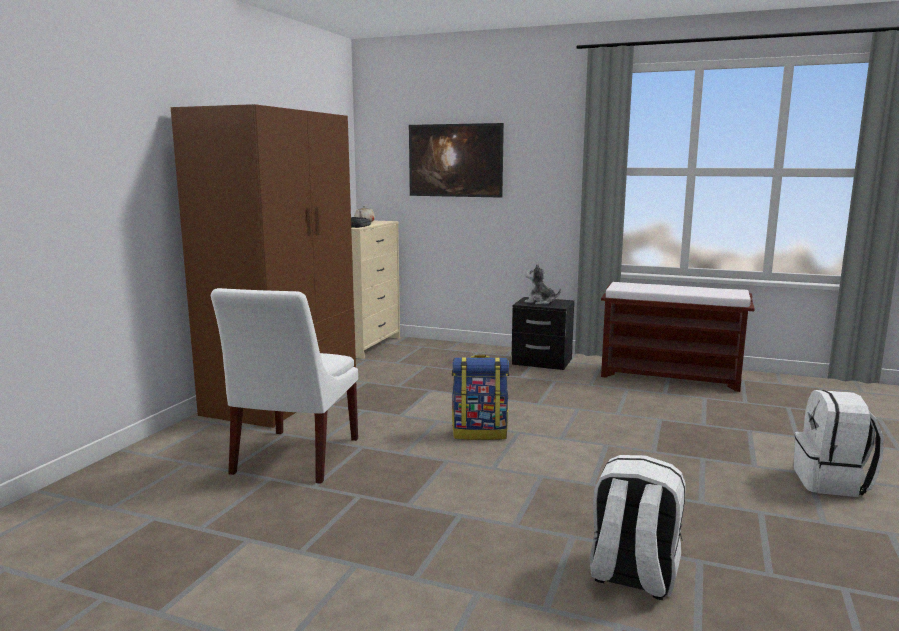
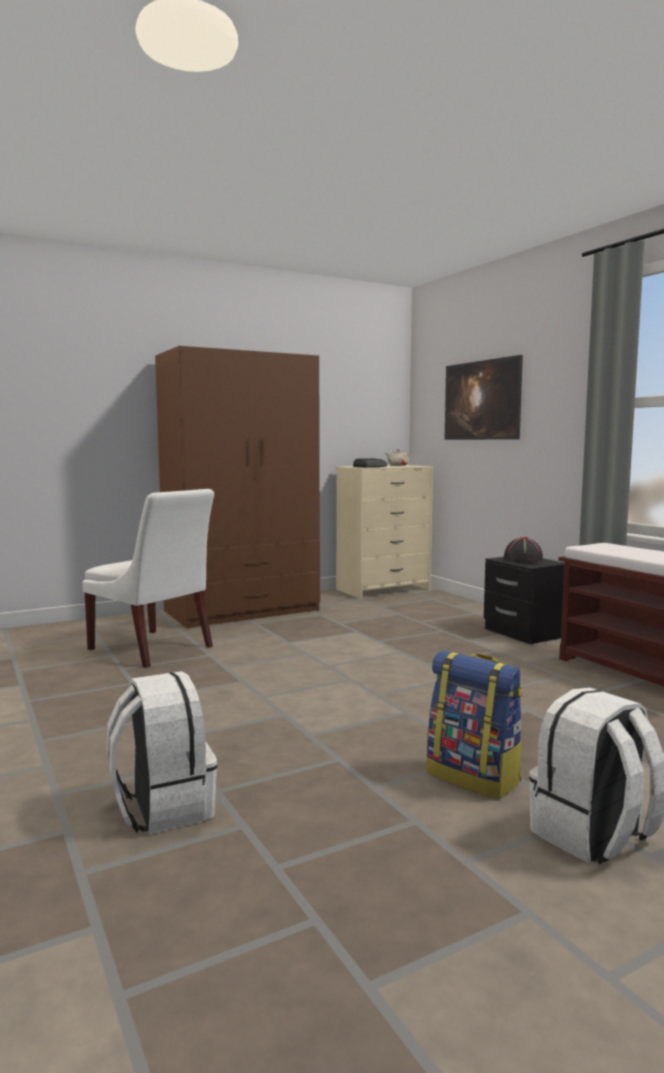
camera: 40 degrees right, 5 degrees down
(293, 458) = (153, 649): white chair -> white chair turned 105 degrees counterclockwise
(480, 433) = (316, 671): backpack -> backpack (474, 777)
(540, 302) = (522, 560): plush toy -> black hat

